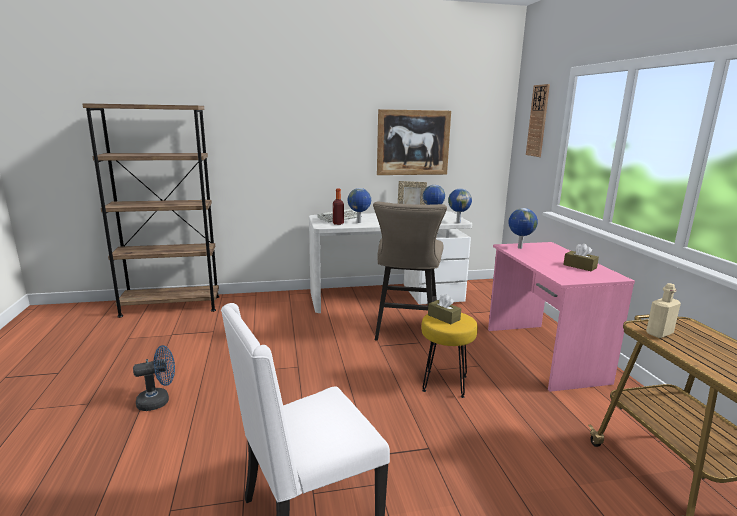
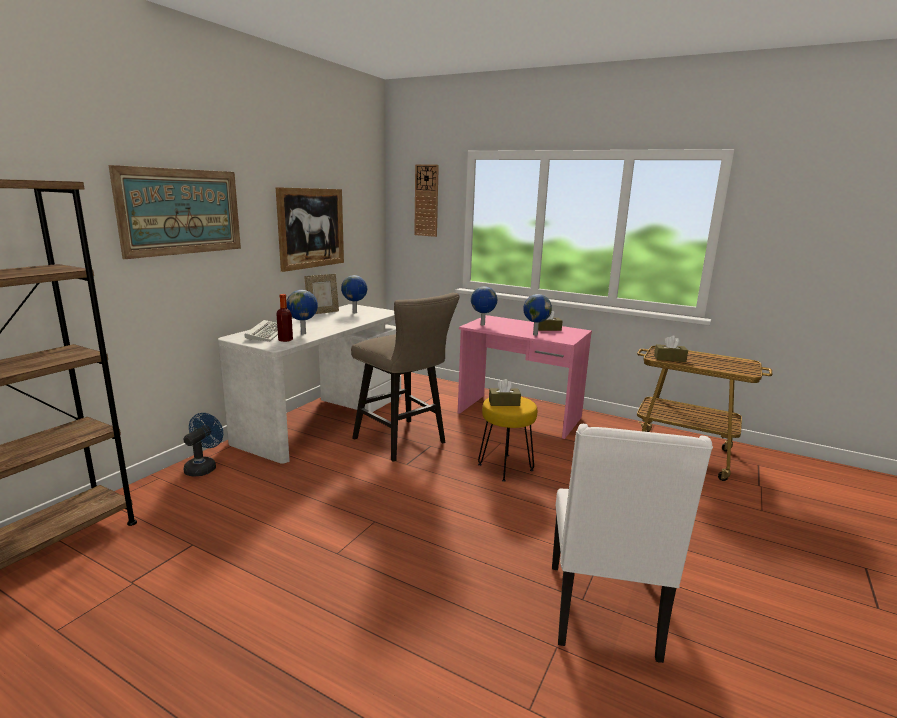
camera: 50 degrees left, 0 degrees up
(159, 401) = (298, 652): blue fan -> blue fan (203, 467)
(294, 126) = (181, 211): none -> picture
(458, 222) = (389, 313): globe -> globe (534, 334)
(659, 333) = (669, 358): beige bottle -> brown tissue box

